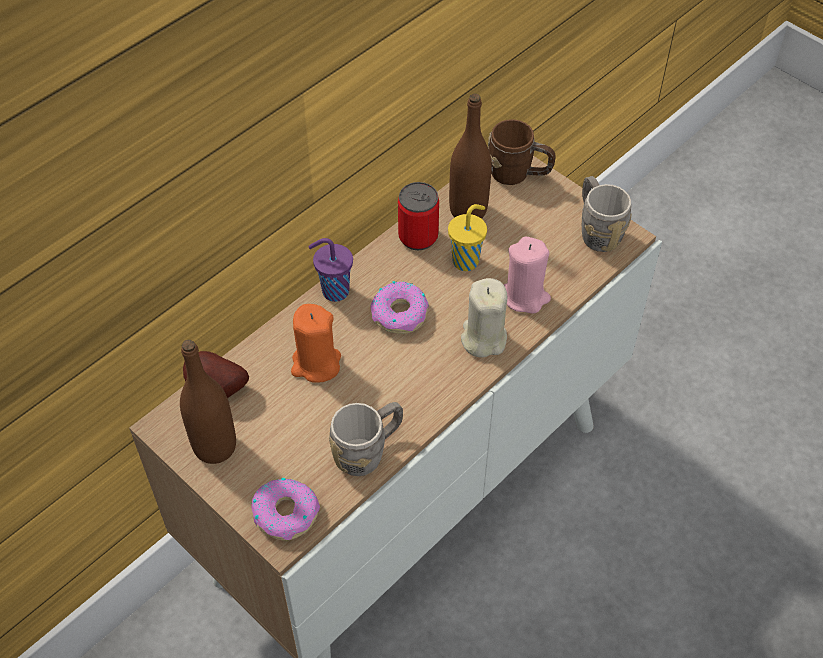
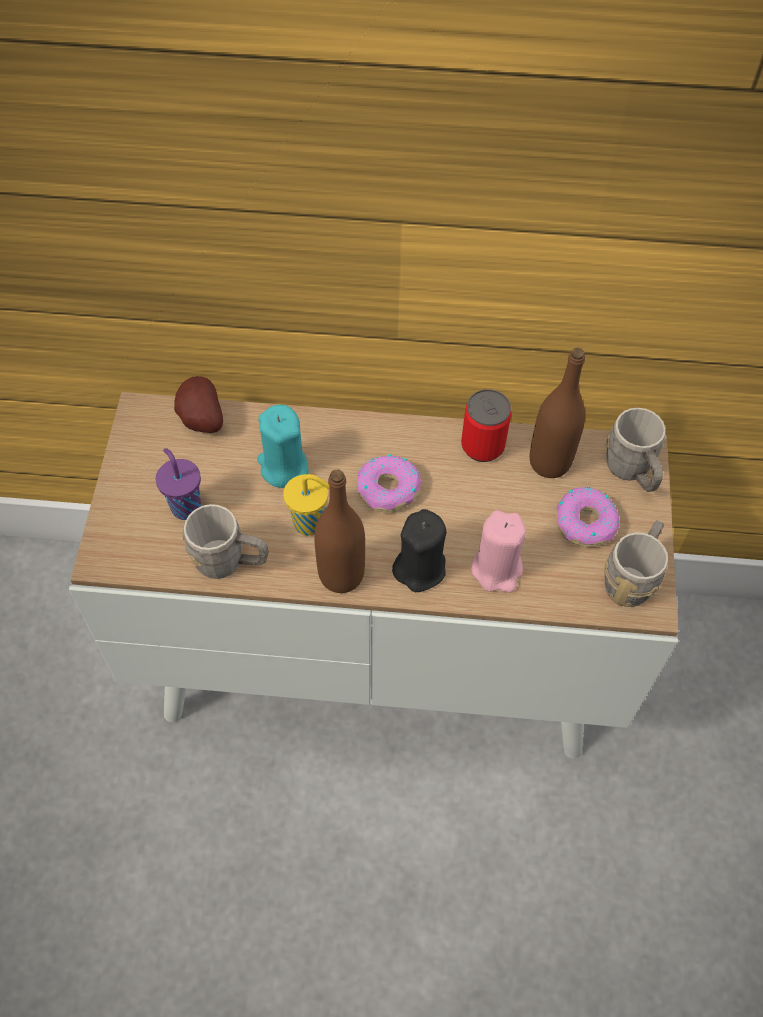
camera: 50 degrees right, 5 degrees up
(215, 446) = (148, 456): brown bottle -> brown bottle (341, 575)
(285, 513) = (125, 546): donut -> donut (585, 522)
(316, 364) = (283, 466): orange candle -> turquoise candle
(333, 291) = (366, 427): purple cup -> purple cup (185, 506)
(467, 260) = (493, 499): yellow cup -> yellow cup (310, 523)
(483, 338) = (420, 568): beige candle -> black candle
(518, 175) = (632, 472): brown mug -> grey mug

